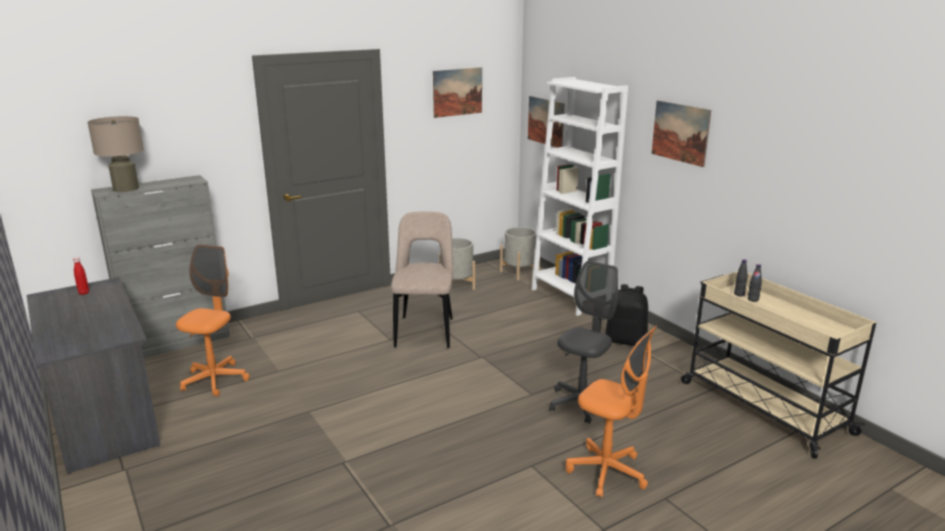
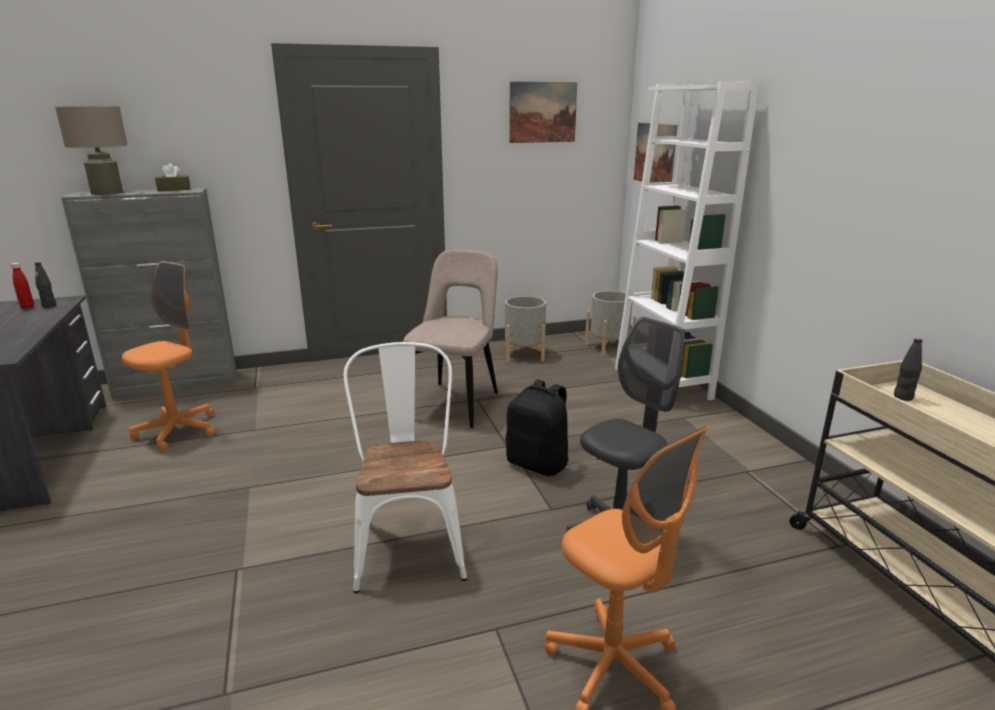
camera: 15 degrees right, 0 degrees up
(178, 180) = (174, 189): none -> brown tissue box
(449, 429) = (409, 543): none -> white chair
(626, 340) = (720, 449): black backpack -> black backpack (538, 464)
(680, 132) = (831, 142): picture -> none
(753, 299) = (928, 408): black bottle -> black bottle (49, 306)

